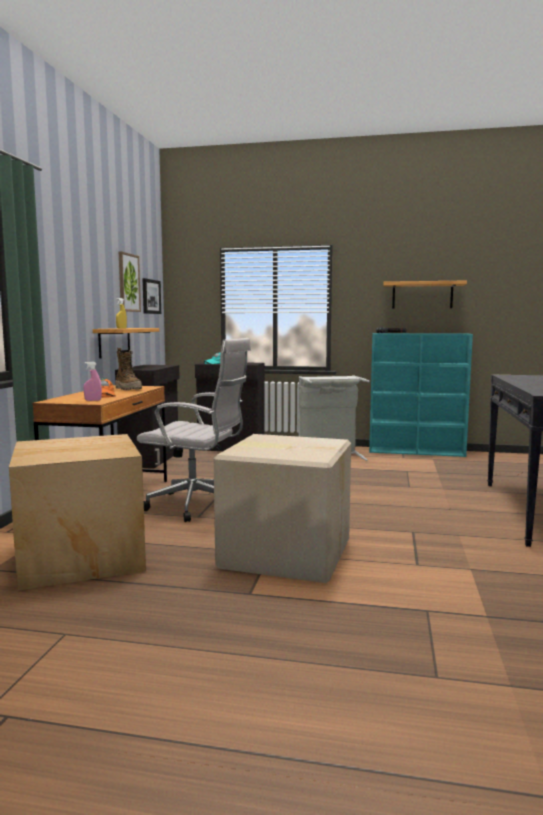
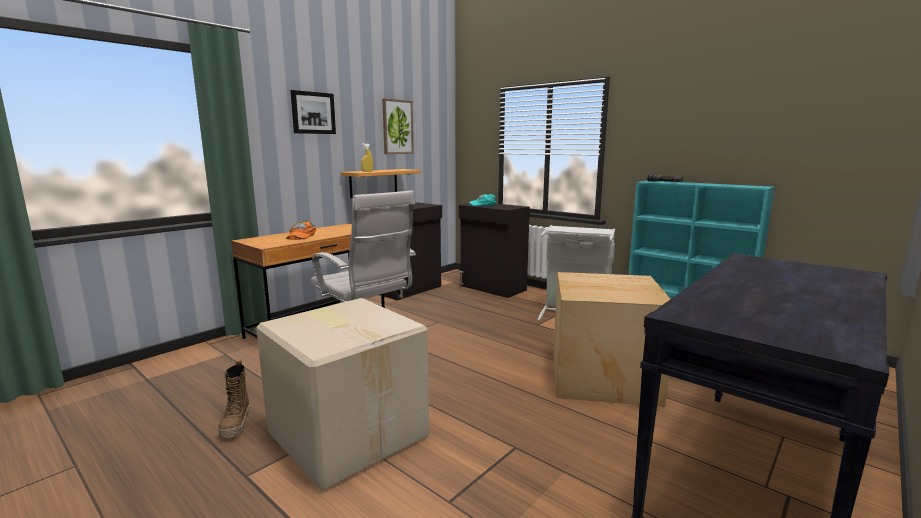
camera: 30 degrees right, 5 degrees up
(79, 556) = (208, 383): cardboard box -> cardboard box (601, 376)
(93, 400) = (273, 243): pink spray bottle -> none
(128, 389) = (342, 230): boot -> boot (236, 425)
(150, 296) = (433, 138): picture -> picture (313, 113)
(422, 295) = (713, 135): shelf -> none

